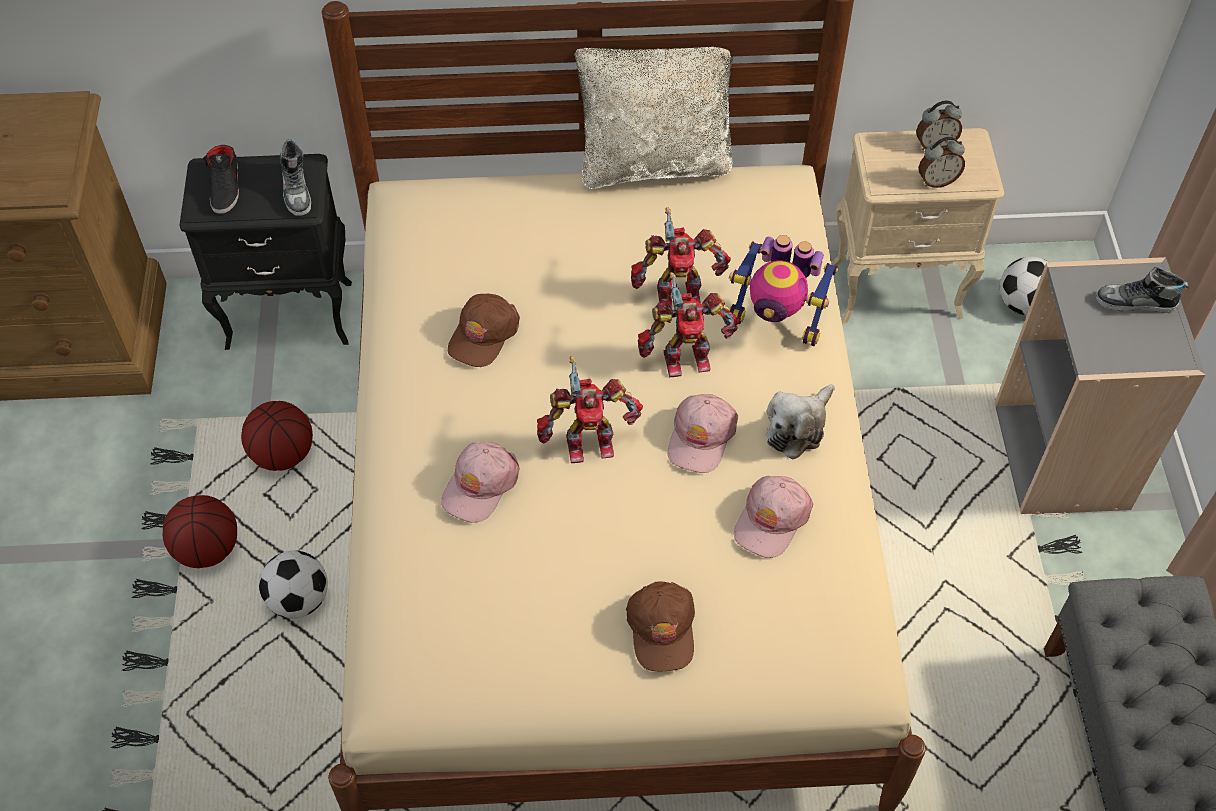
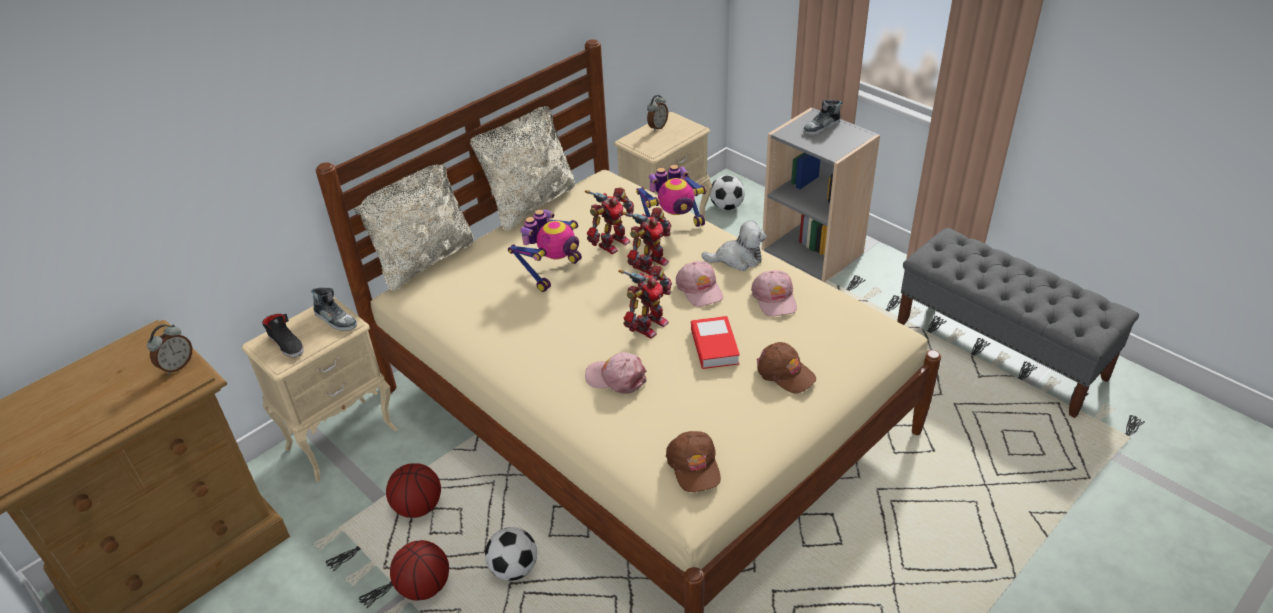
camera: 40 degrees left, 15 degrees down
(290, 315) = (342, 439): black nightstand -> beige nightstand
(464, 170) = (426, 261): none -> beige pillow
(480, 485) = (616, 377): pink cap -> pink cap turned 120 degrees clockwise
(483, 335) = (532, 317): brown cap -> brown cap (694, 466)
(569, 287) = (553, 272): none -> toy robot
(625, 530) = (714, 346): none -> book
(797, 427) = (737, 259): plush toy -> plush toy turned 90 degrees counterclockwise
(937, 181) = (676, 138): alarm clock -> alarm clock (177, 366)

